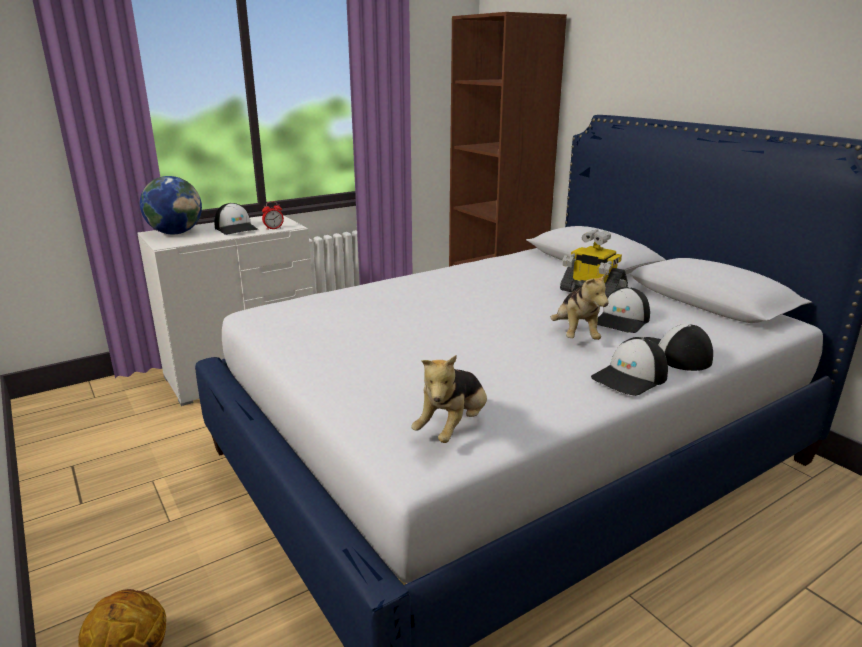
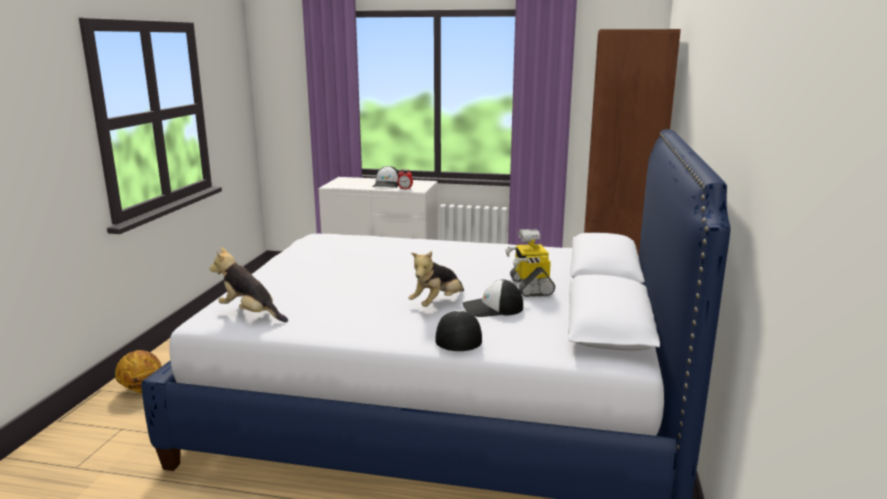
camera: 45 degrees right, 5 degrees down
(175, 233) = (352, 181): globe -> none
(453, 428) = (250, 314): plush toy -> plush toy turned 45 degrees clockwise
(630, 378) = (393, 334): cap -> none

